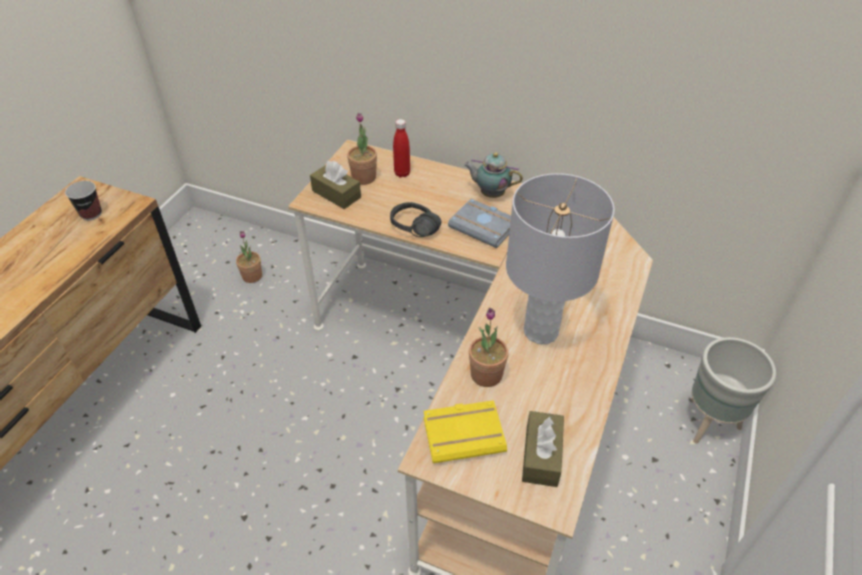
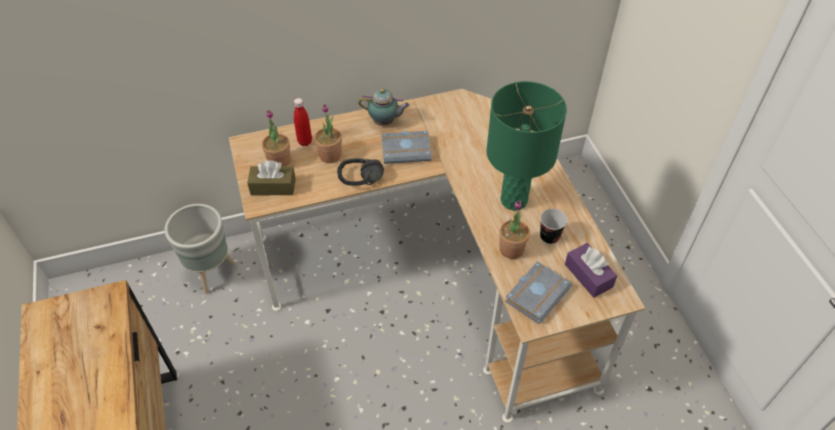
camera: 40 degrees left, 5 degrees up
(91, 214) = (82, 327): cup -> cup (549, 237)
(252, 276) = (176, 304): potted plant -> potted plant (330, 155)
(465, 433) = (536, 293): yellow book -> grey book
(490, 194) = (385, 122): teapot -> teapot turned 150 degrees counterclockwise
(541, 331) = (514, 200): grey table lamp -> green table lamp
(541, 455) = (588, 275): brown tissue box -> purple tissue box
(709, 422) = (586, 201): grey planter -> grey planter (211, 272)

